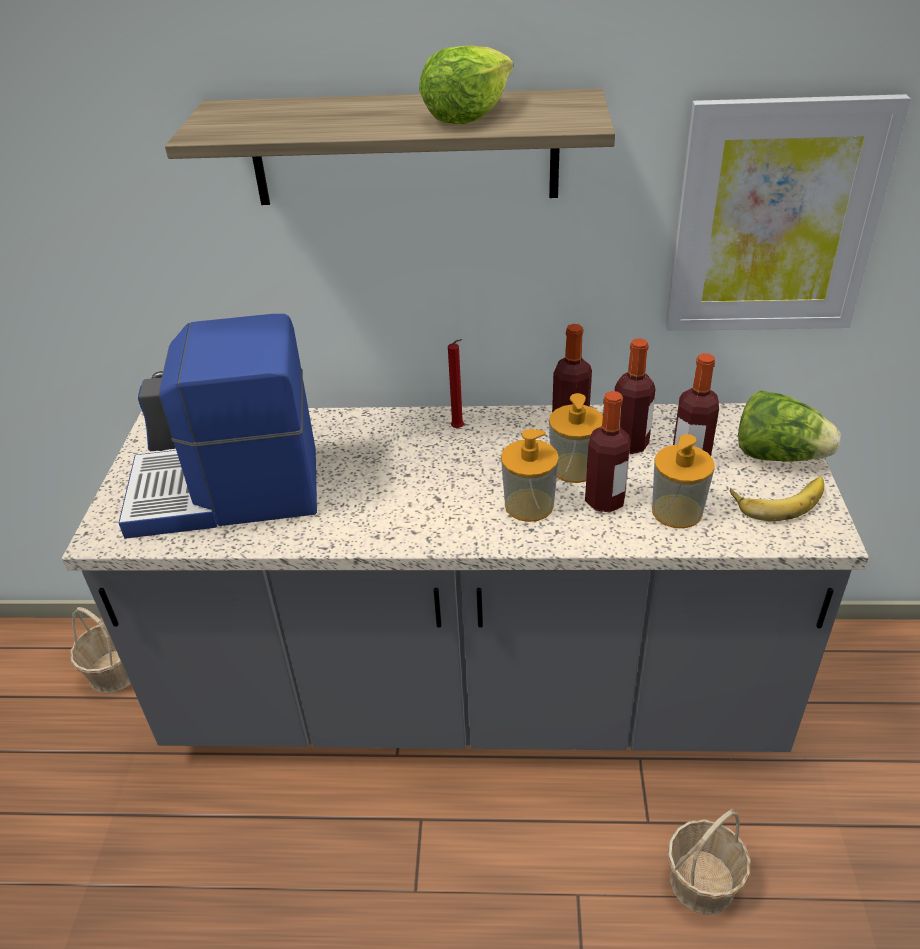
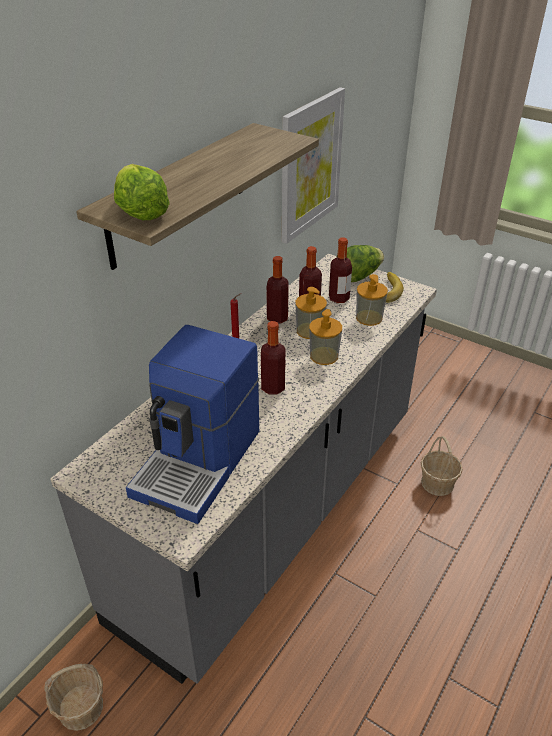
camera: 60 degrees left, 0 degrees up
(467, 114) = (242, 156): lettuce -> lettuce (140, 211)
(604, 501) = (343, 333): bottle -> bottle (273, 387)

